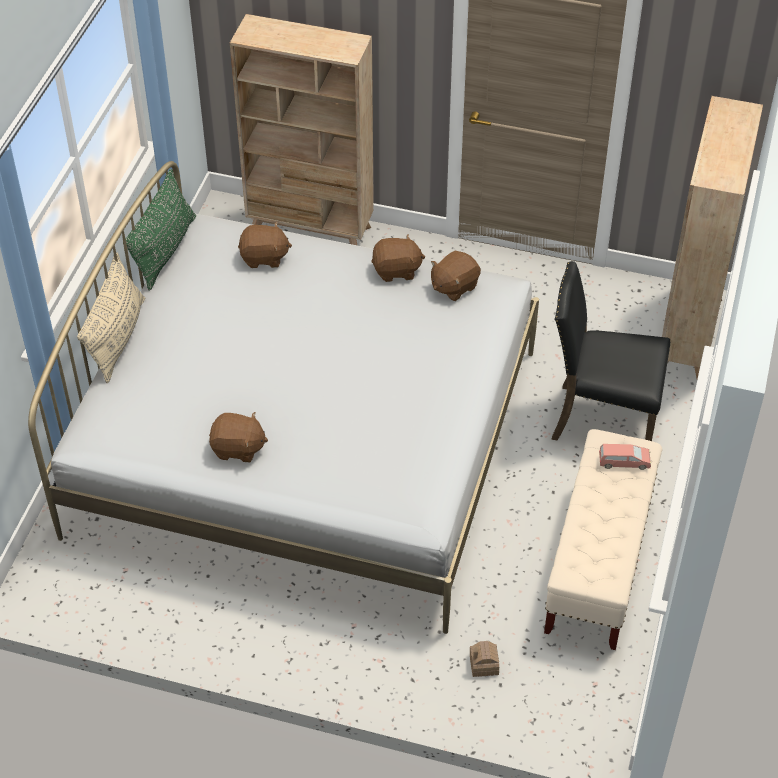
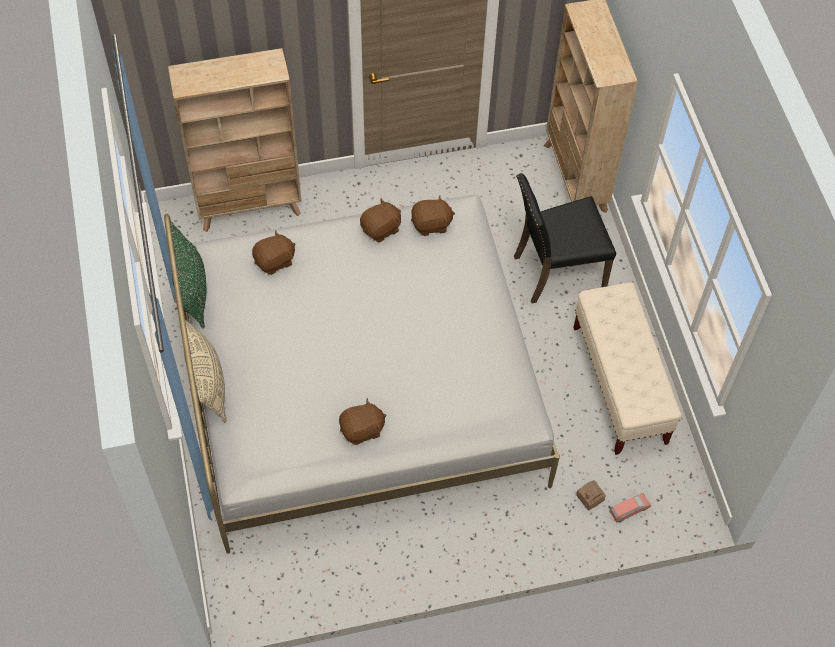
camera: 30 degrees left, 10 degrees up
(454, 286) = (431, 224): brown plush toy -> brown plush toy turned 120 degrees counterclockwise
(624, 462) = (618, 308): pink toy car -> pink toy car (629, 510)

